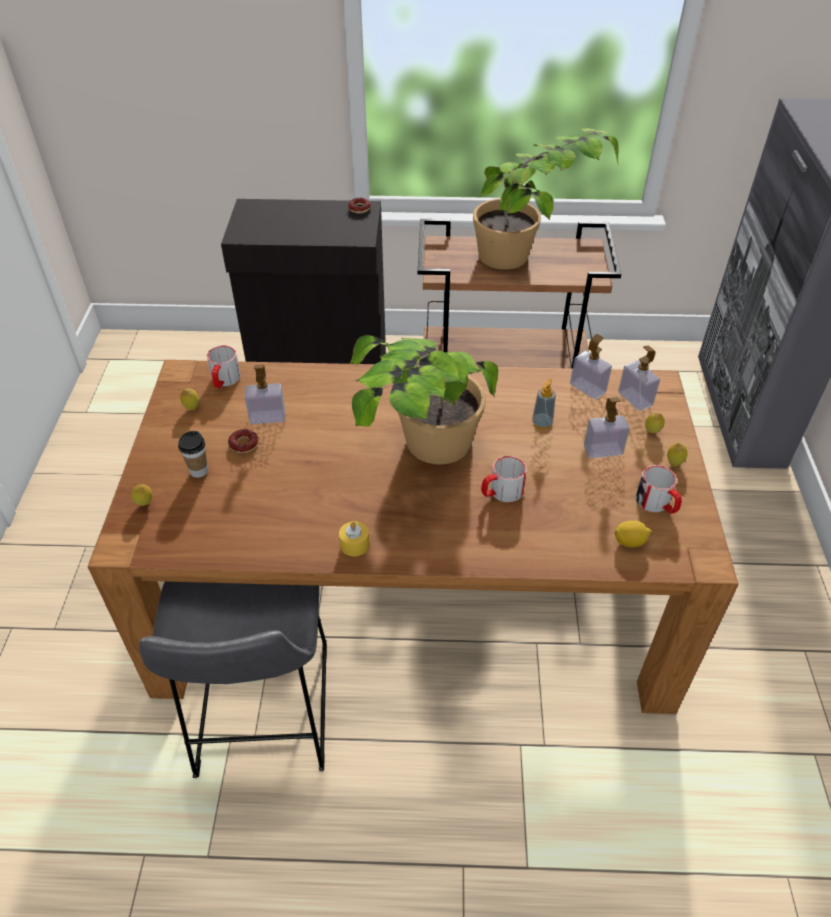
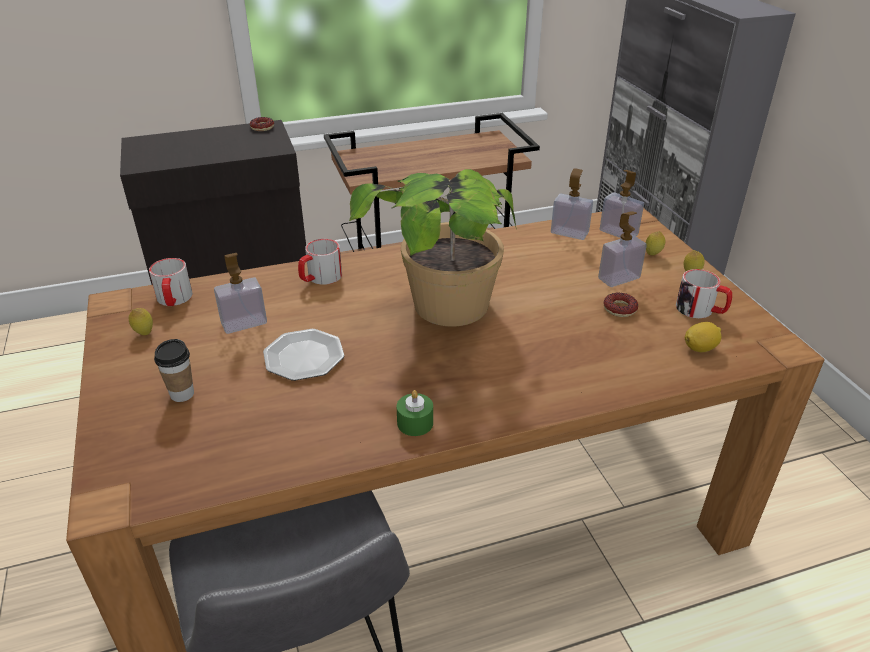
camera: 20 degrees left, 10 degrees down
(145, 504) = (123, 446): lemon -> none
(244, 444) = (227, 355): donut -> donut (619, 308)
(298, 462) = (303, 357): none -> plate
(354, 544) = (415, 423): yellow candle -> green candle
(501, 492) = (545, 335): mug -> mug (320, 278)
(530, 255) = (442, 150): potted plant -> none
(542, 423) = (545, 268): soap dispenser -> none

